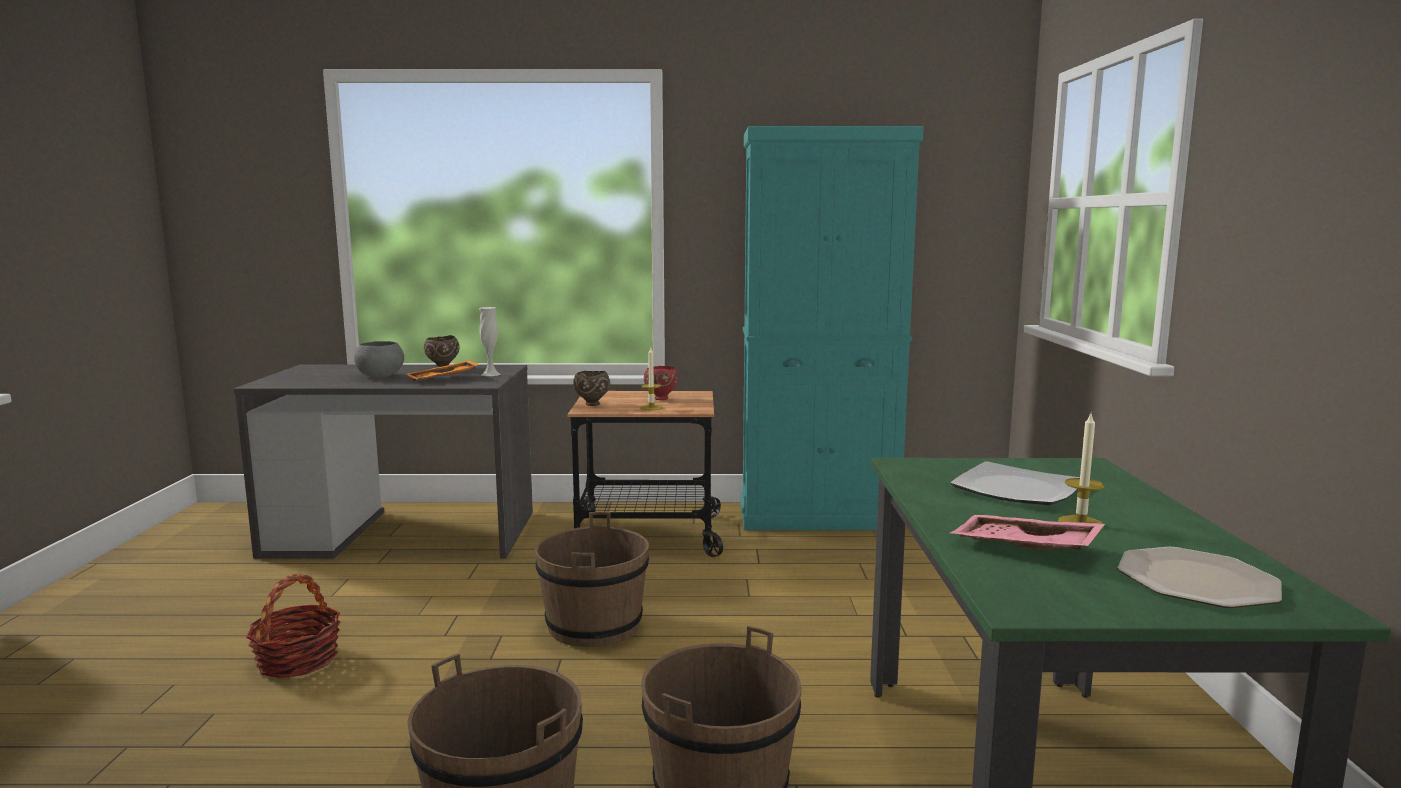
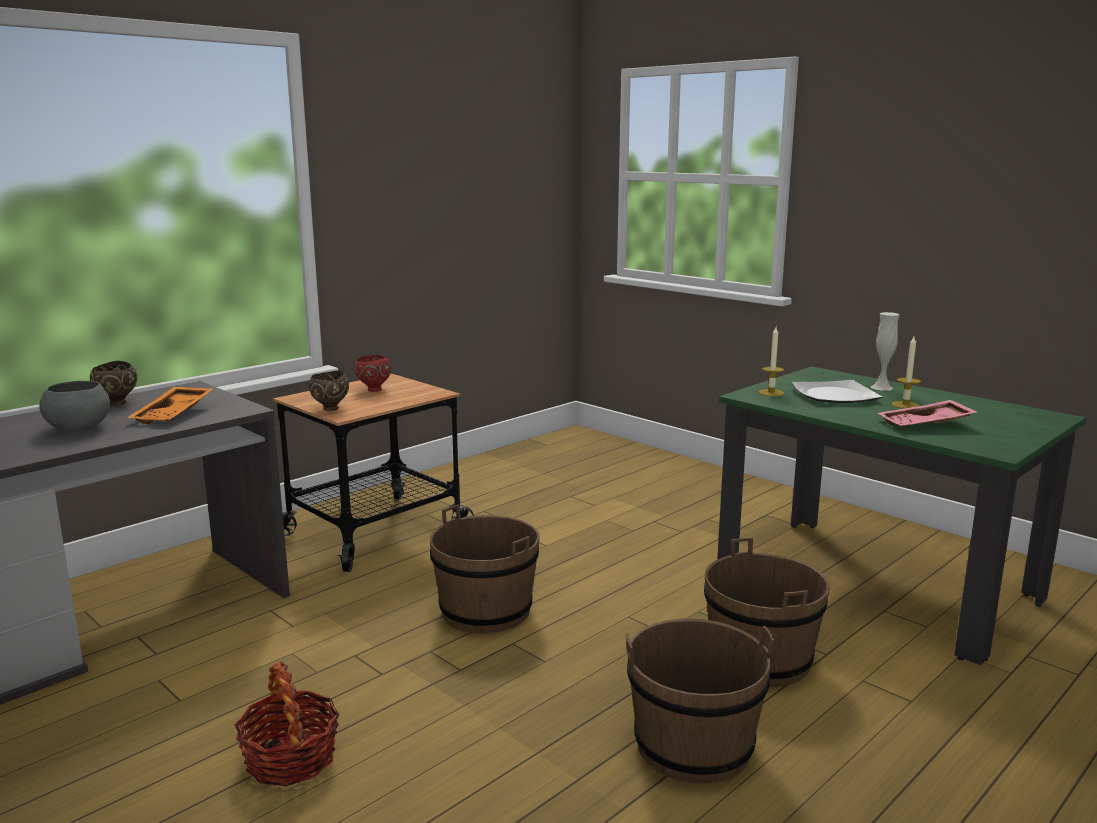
camera: 45 degrees left, 5 degrees up
(490, 374) = (206, 398): white vase -> white vase (881, 387)
(651, 407) = (393, 399): candle -> candle (771, 392)
(819, 516) = (479, 472): turquoise cabinet -> none
(1195, 580) = (1004, 418): plate -> none

